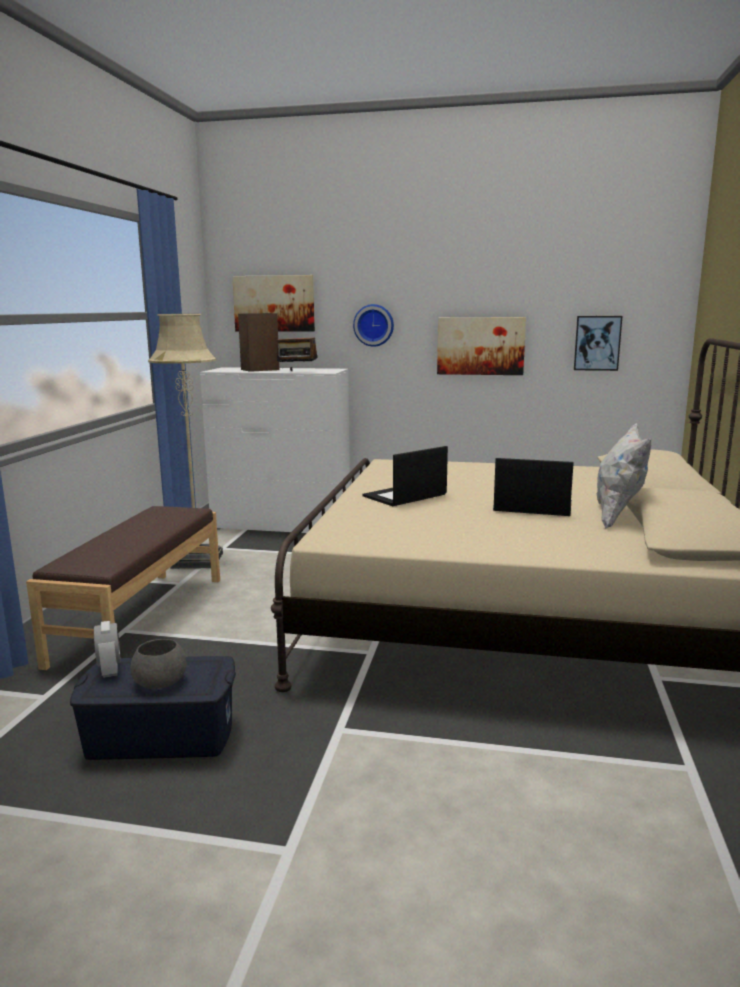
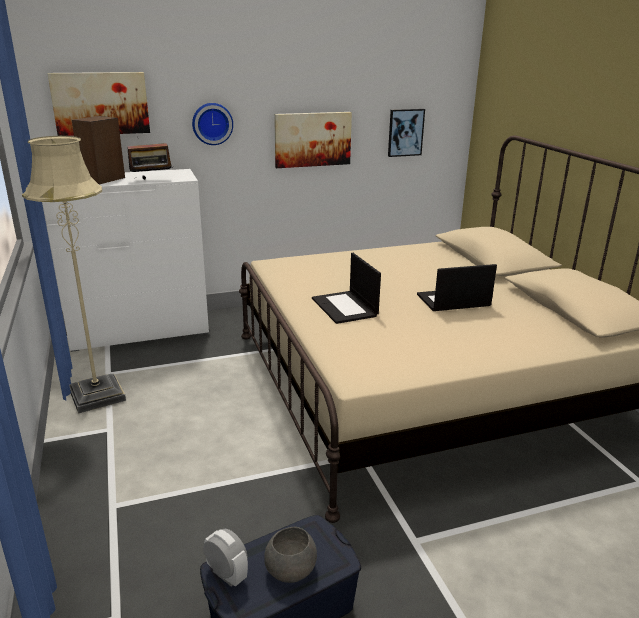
camera: 30 degrees left, 10 degrees up
(140, 618) = (114, 485): brown bench -> none
(404, 496) = (345, 307): laptop -> laptop turned 45 degrees counterclockwise
(618, 516) = (518, 298): white pillow -> none

